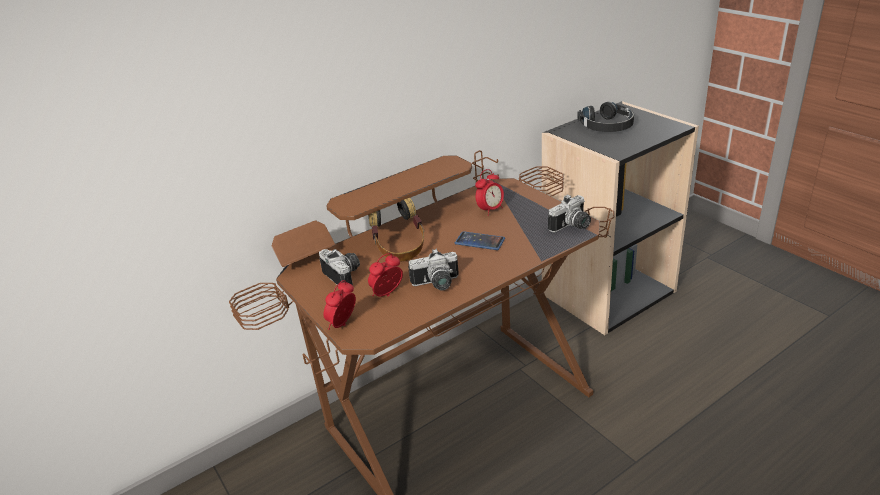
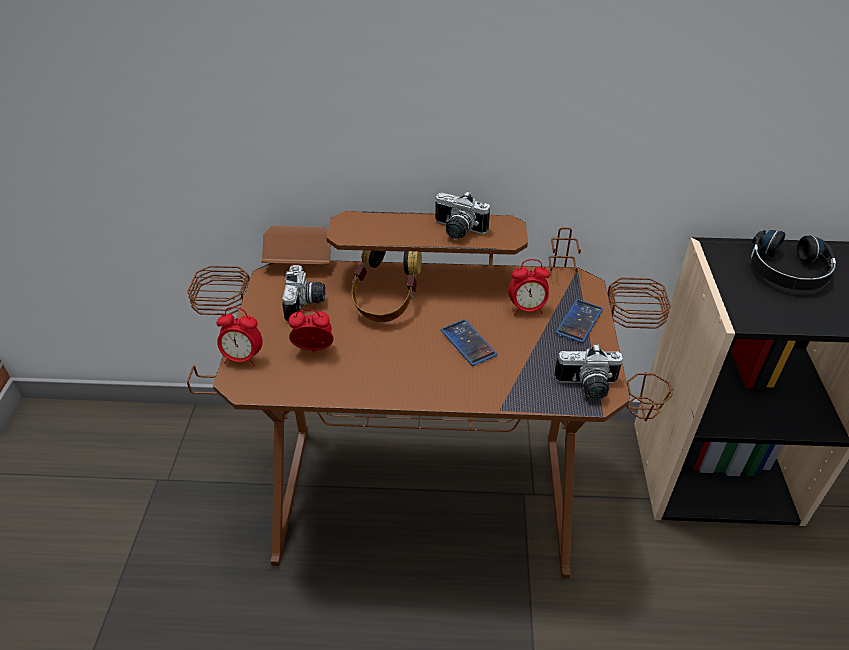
camera: 35 degrees right, 10 degrees up
(343, 324) = (243, 358): alarm clock -> alarm clock turned 150 degrees counterclockwise
(437, 284) = (367, 368): camera -> camera (457, 231)
(527, 201) = (579, 321): none -> phone

